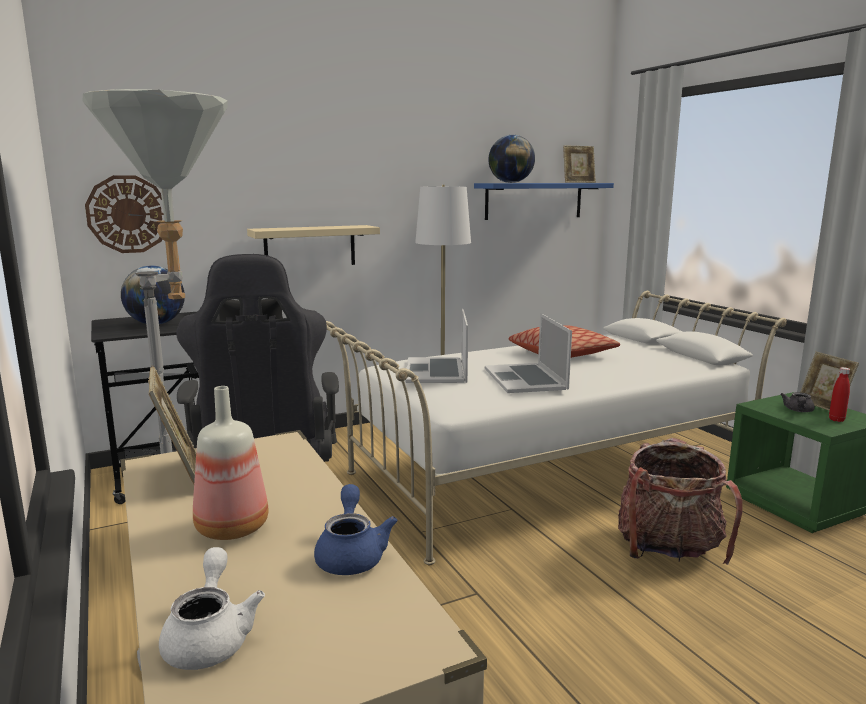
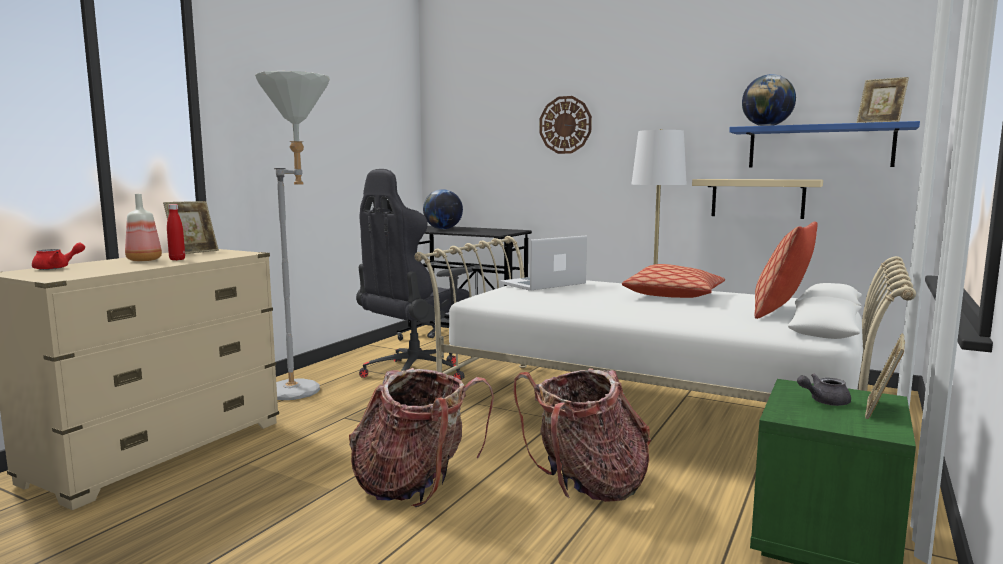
camera: 55 degrees right, 5 degrees down
(128, 214) = (457, 157): wall clock -> wall clock (565, 125)
(211, 636) = (57, 268): white teapot -> red teapot
(310, 247) = (571, 186): beige shelf -> beige shelf (757, 198)
(352, 554) = (126, 268): blue teapot -> none
(525, 378) = (574, 297): laptop -> none
(609, 638) = (416, 485): none -> backpack
(656, 351) = (781, 312): none -> pillow
(836, 419) = (836, 419): red bottle -> red bottle (177, 259)

